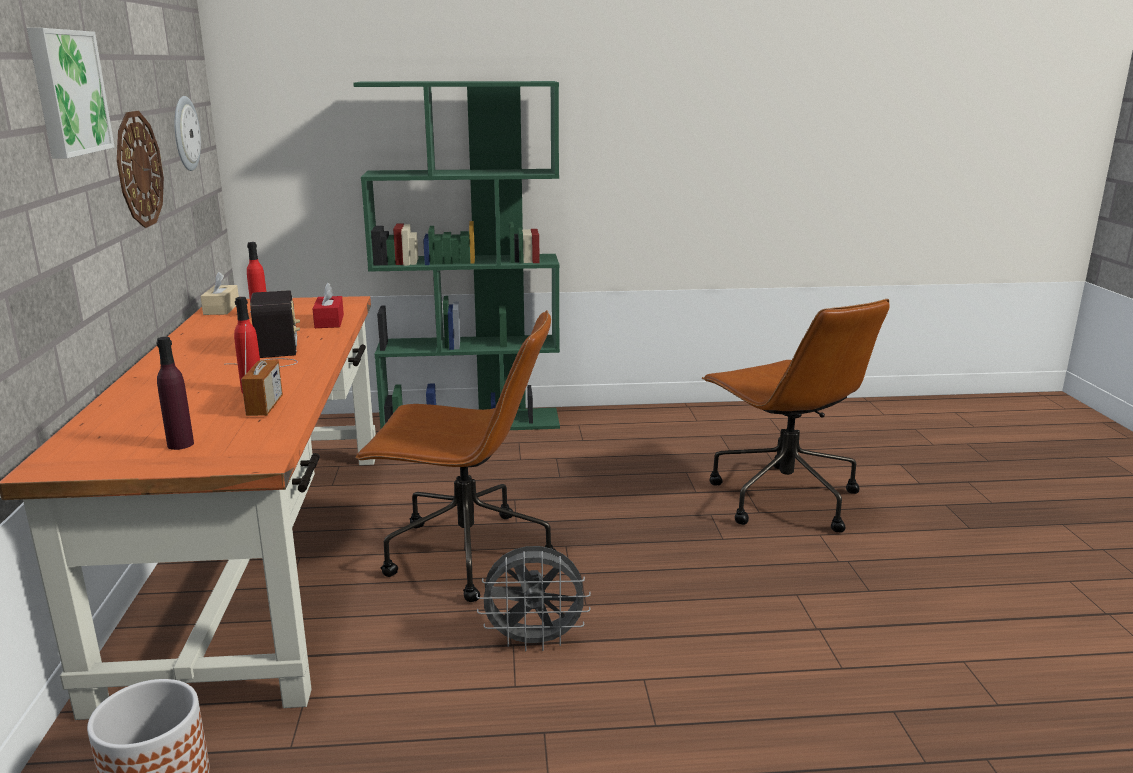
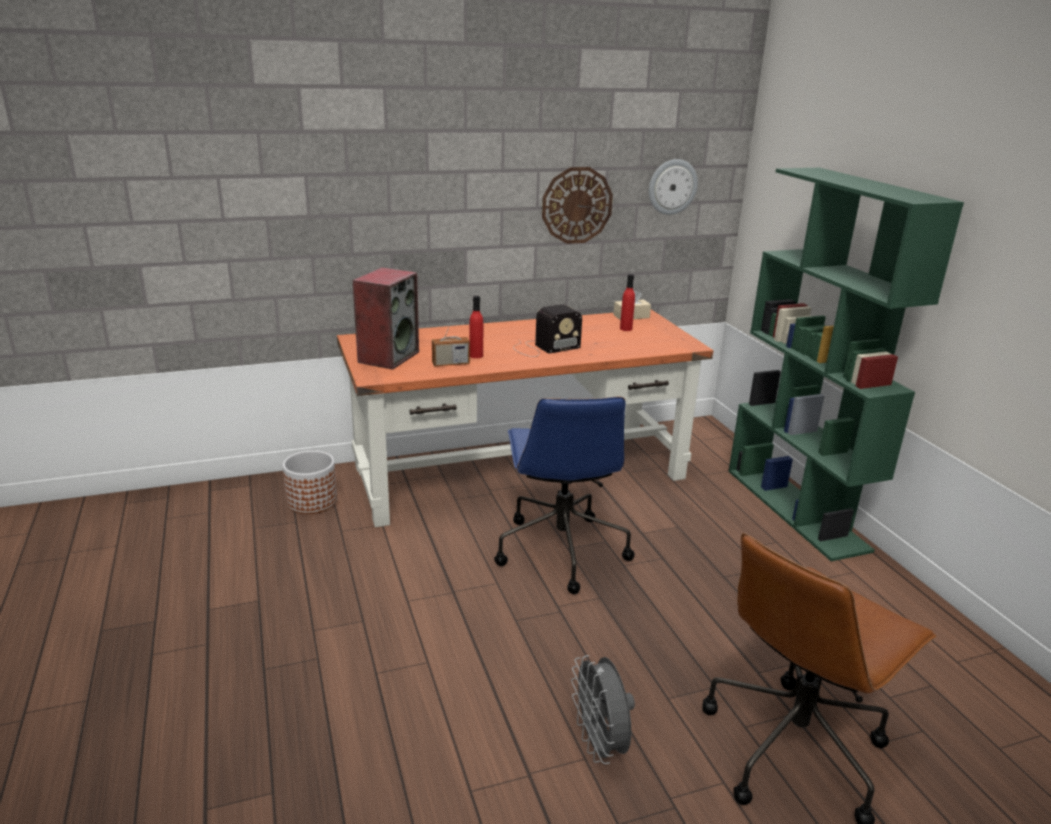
camera: 75 degrees right, 5 degrees up
(66, 92) = (494, 152): picture -> none
(180, 444) = (388, 357): purple bottle -> speaker
(329, 321) = (631, 349): red tissue box -> none
(464, 554) = (560, 549): brown office chair -> blue office chair
(535, 641) = (459, 601): grey fan -> grey fan (600, 745)

